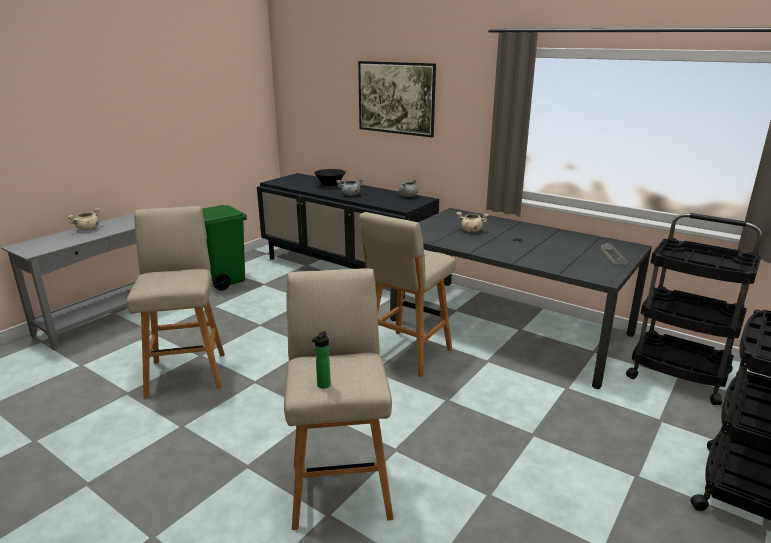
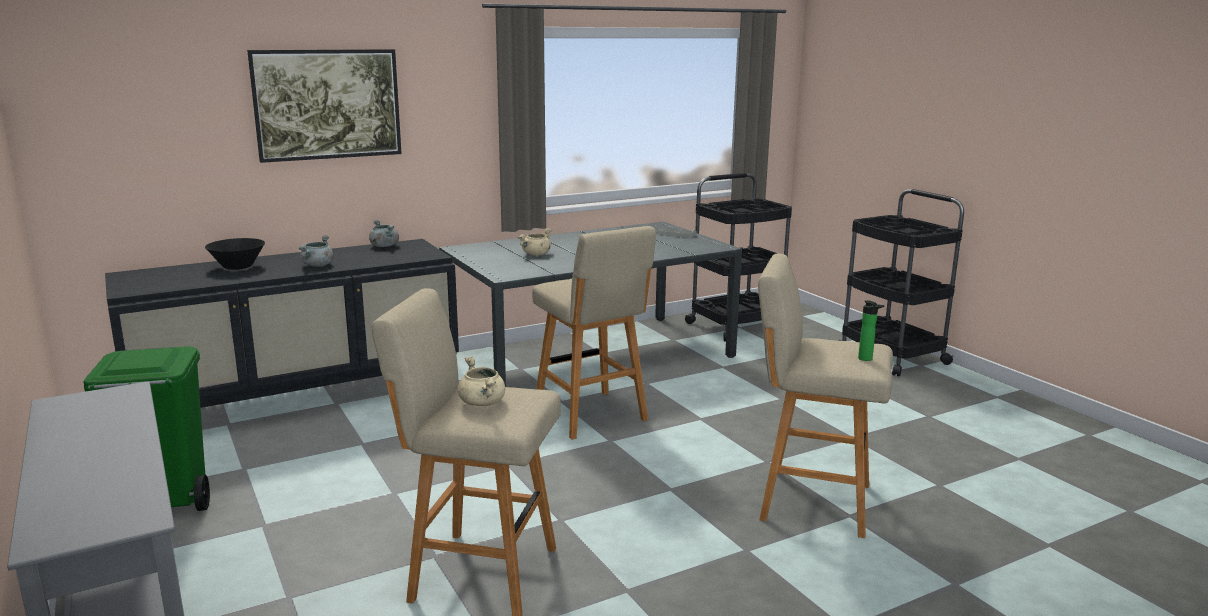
camera: 65 degrees left, 5 degrees down
(88, 229) = (67, 461): beige cooking pot -> beige cooking pot (483, 403)

